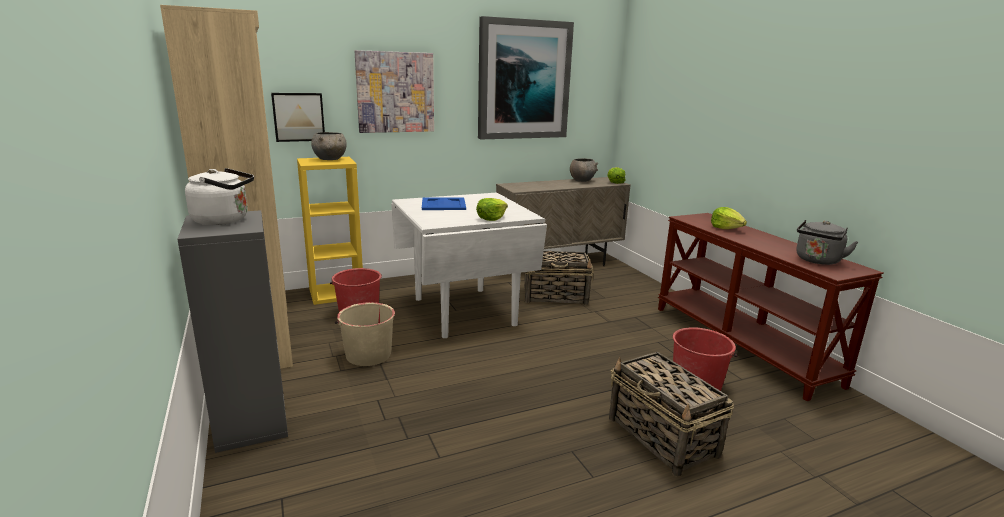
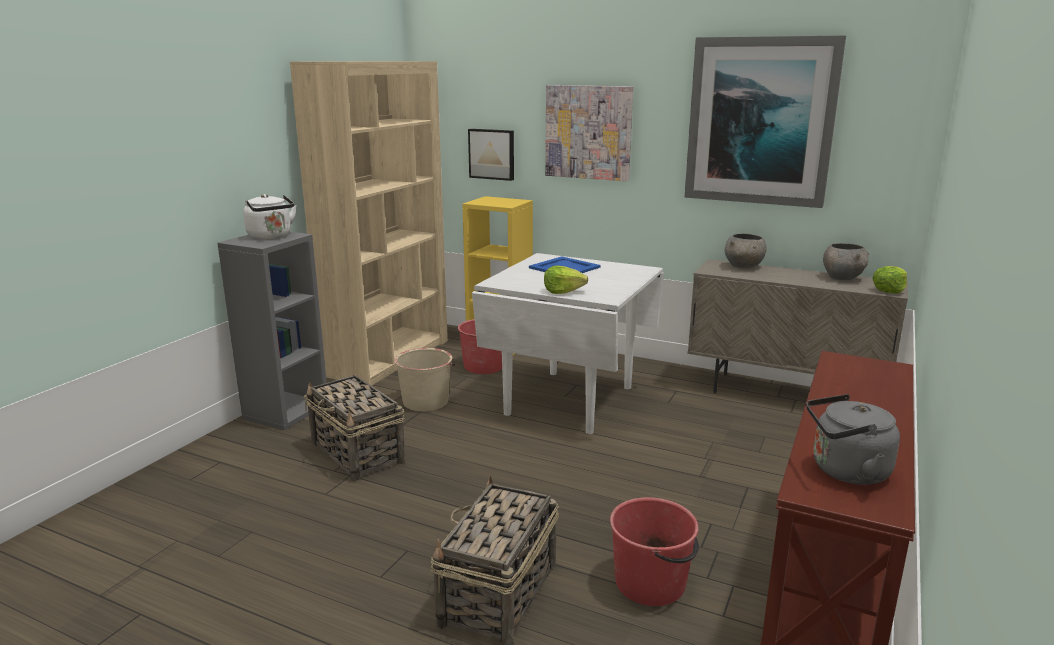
camera: 50 degrees right, 0 degrees up
(330, 159) = (505, 201): grey bowl -> grey bowl (744, 267)
(556, 296) = (698, 425): basket -> basket (358, 454)
(726, 228) = (857, 389): lettuce -> none

